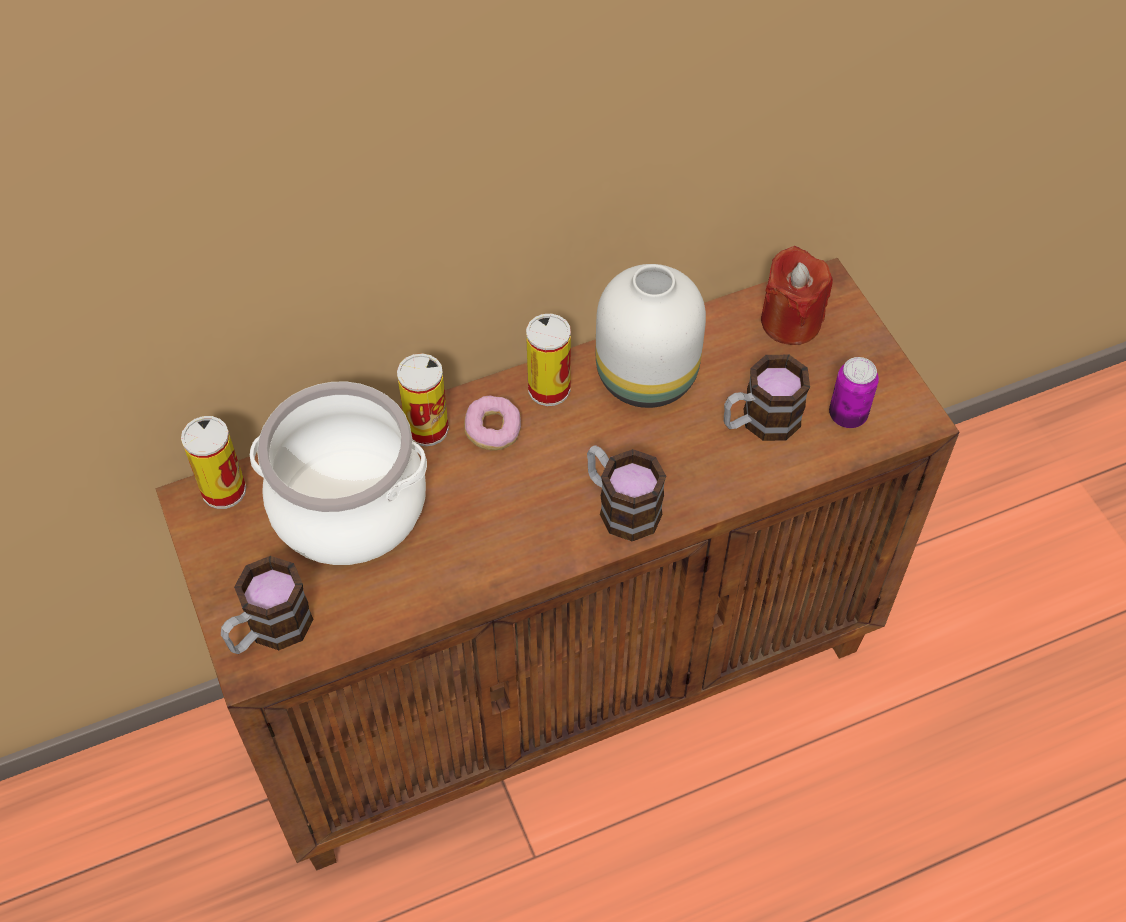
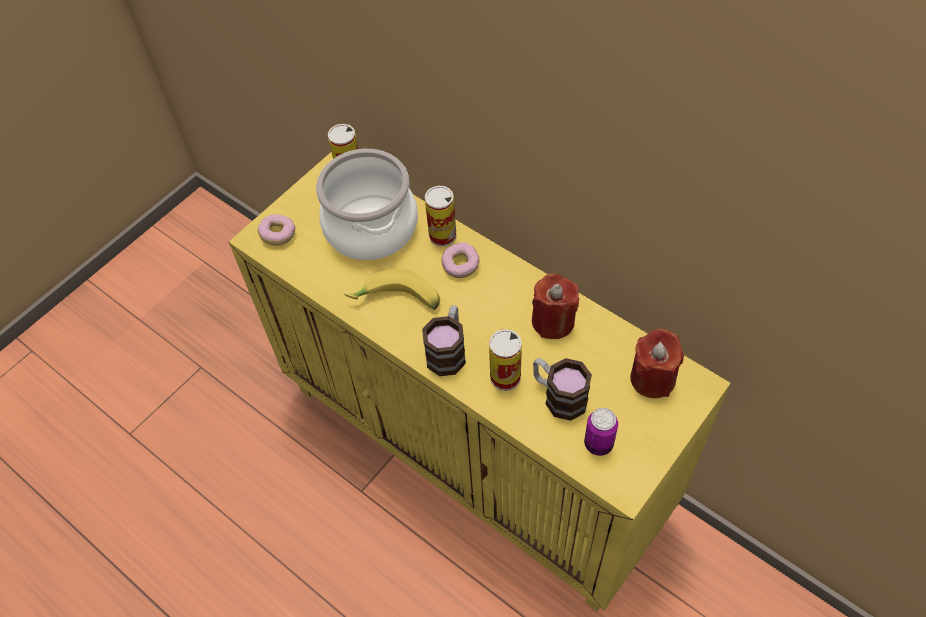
camera: 65 degrees right, 0 degrees up
(269, 630) = (278, 235): mug -> donut
(501, 529) = (397, 301): none -> banana
(549, 389) = (508, 277): can -> can (505, 377)
(564, 677) = (477, 450): brown cabinet -> yellow cabinet
(649, 375) = (553, 321): white vase -> red candle

